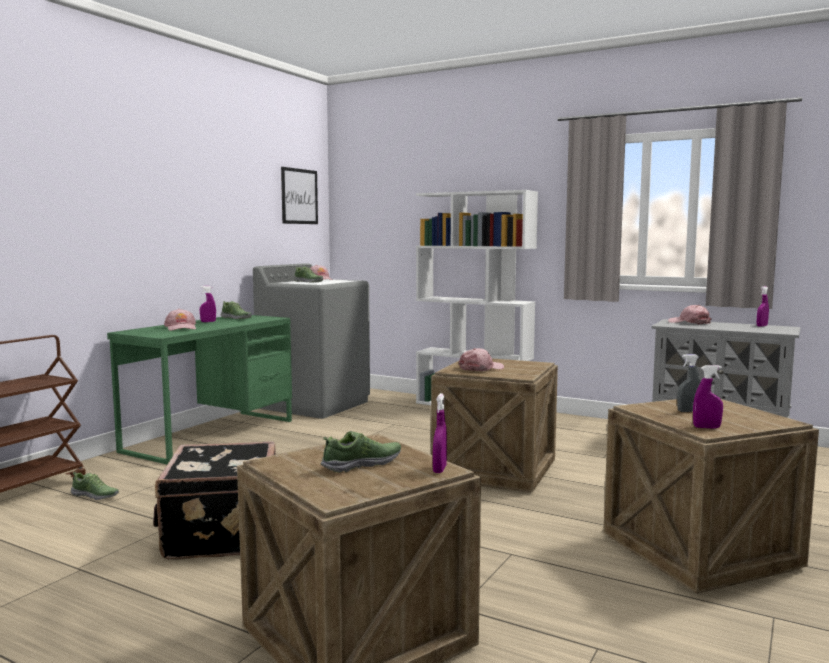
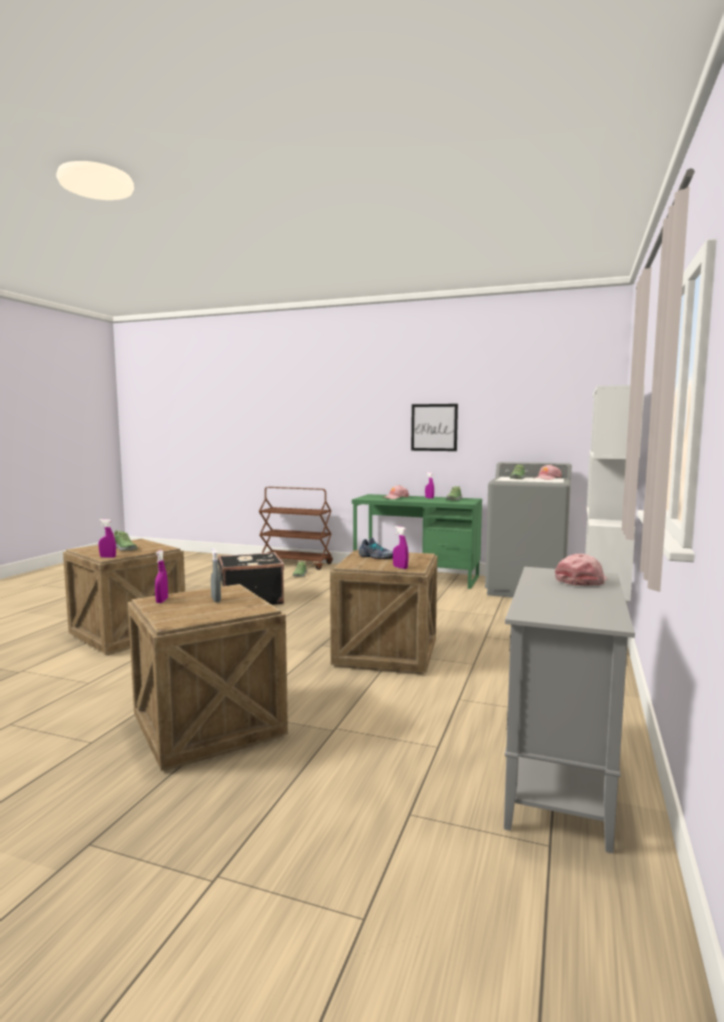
camera: 80 degrees right, 0 degrees up
(299, 196) = (573, 401): picture -> picture (434, 427)
(481, 368) = (377, 557): pink cap -> shoe
(762, 326) = (599, 609): purple spray bottle -> purple spray bottle (400, 567)

